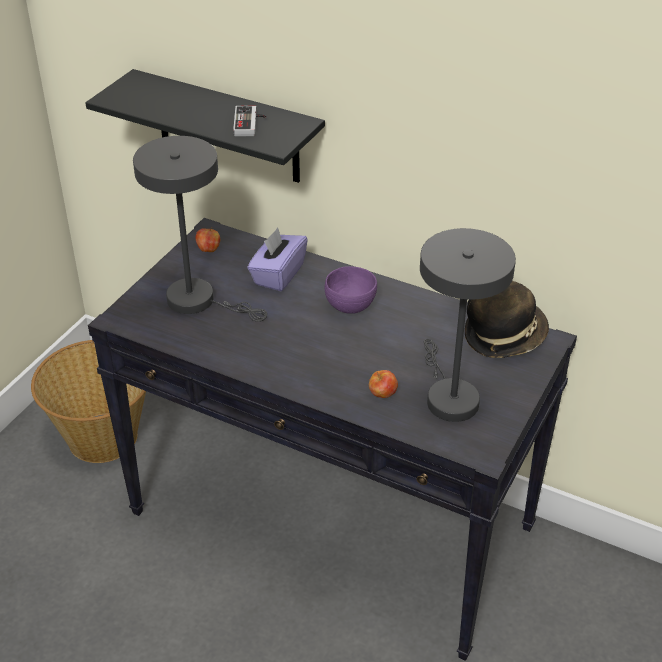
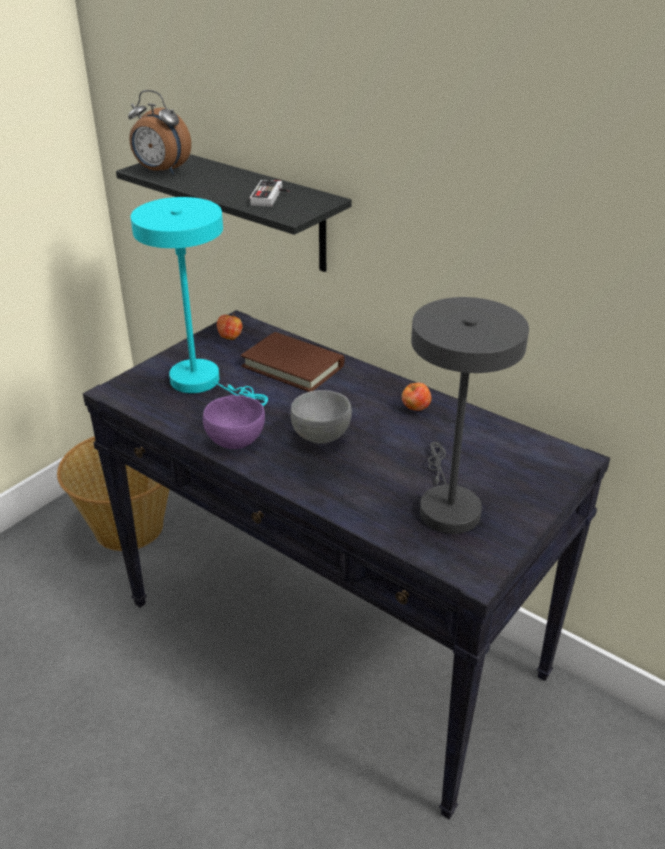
camera: 10 degrees right, 5 degrees down
(131, 100) = (161, 171): none -> alarm clock
(199, 301) = (203, 382): grey table lamp -> turquoise table lamp
(278, 275) = (293, 366): purple tissue box -> brown book
(325, 344) = (321, 437): none -> grey bowl
(349, 307) = (359, 403): purple bowl -> purple bowl (235, 442)
(382, 395) = (371, 495): apple -> apple (415, 409)
(504, 336) = (524, 449): hat -> none

